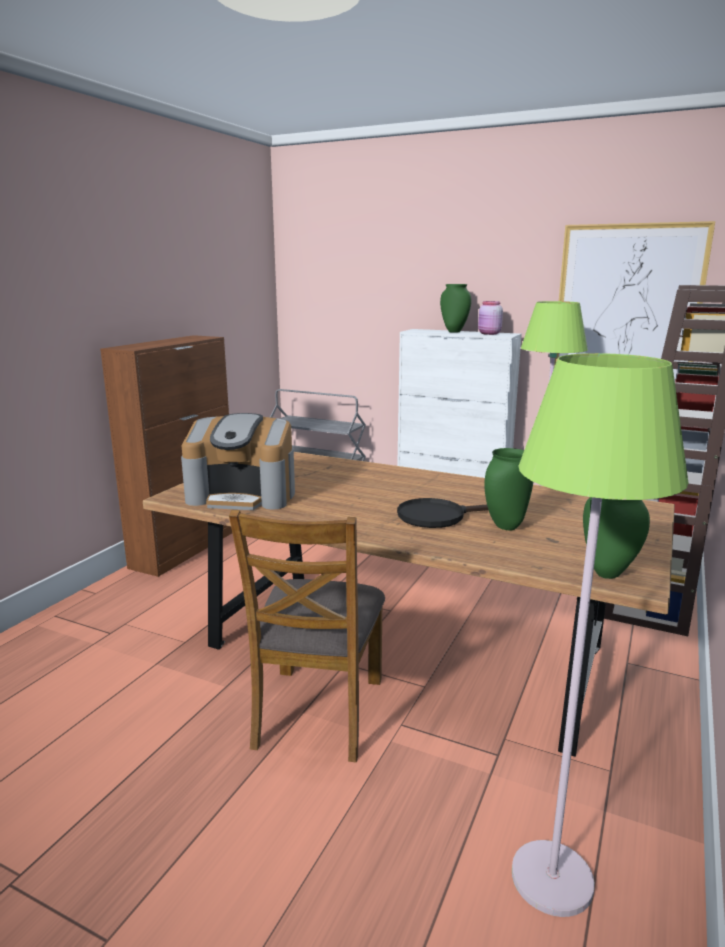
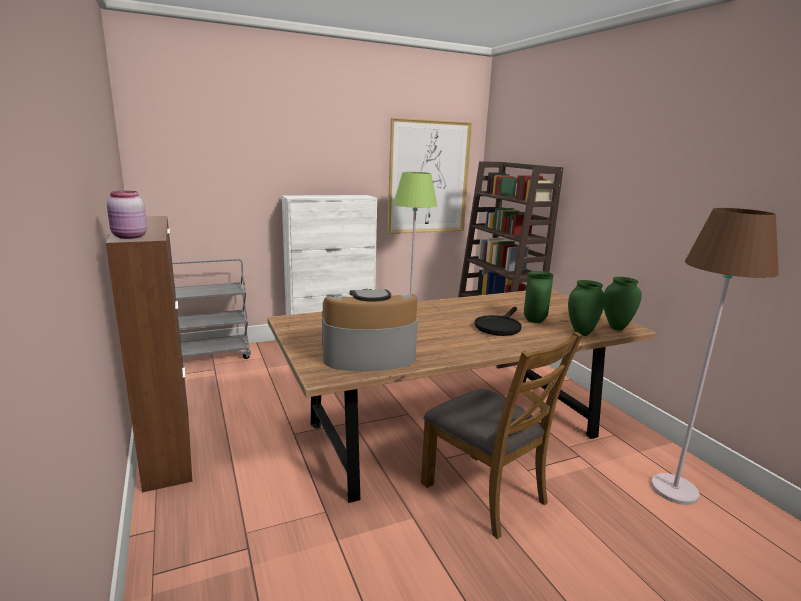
camera: 50 degrees left, 0 degrees up
(243, 495) = (368, 355): coffee machine -> coffee machine turned 150 degrees counterclockwise
(454, 332) = (325, 196): green vase -> green vase (581, 333)
(489, 334) = (353, 196): pink jar -> pink jar (129, 237)
(551, 879) = (674, 490): green floor lamp -> brown floor lamp

